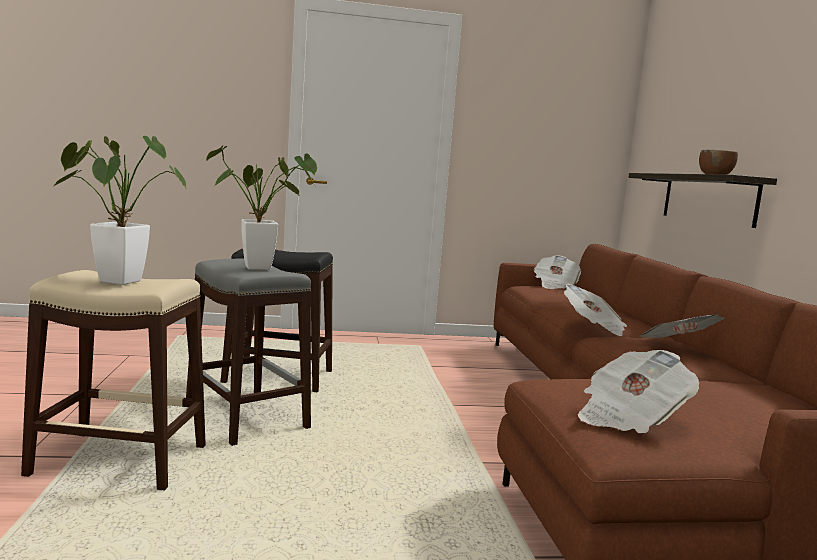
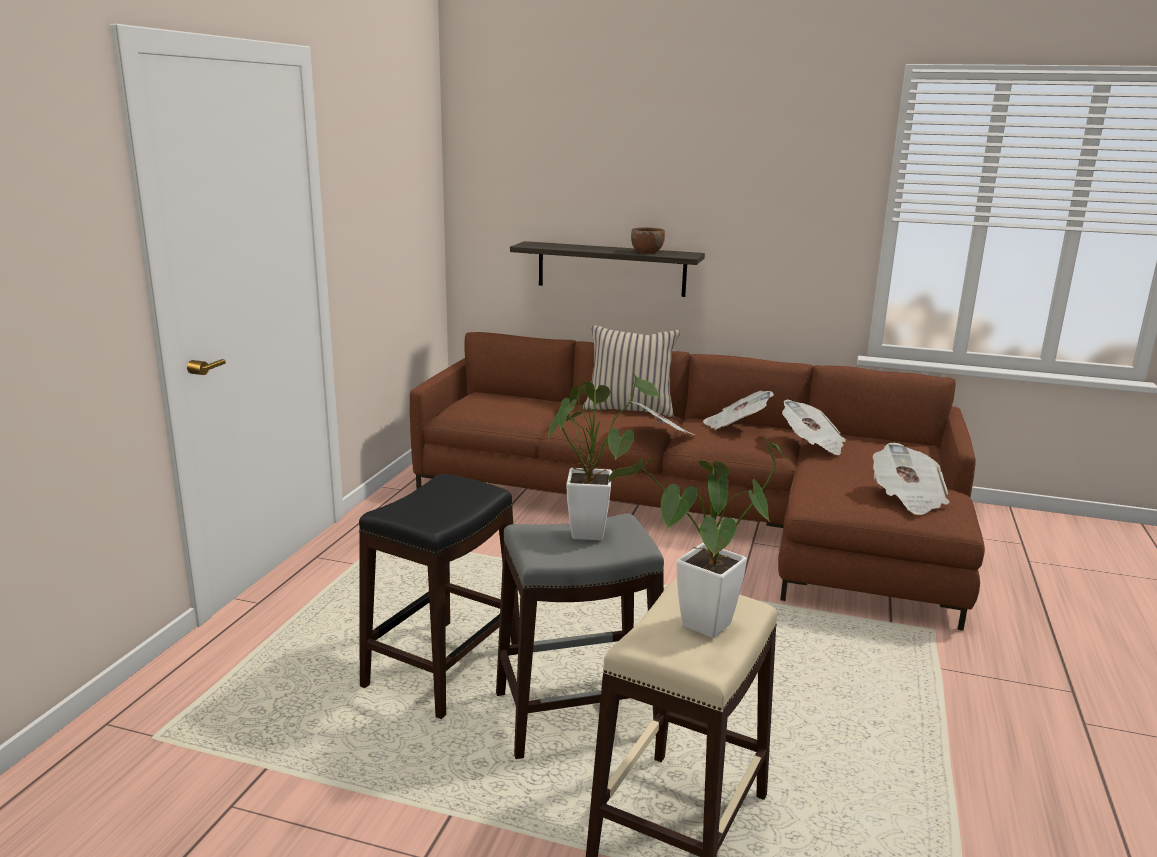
camera: 65 degrees left, 10 degrees up
(555, 285) = (468, 396): newspaper -> newspaper (812, 444)
(637, 320) = (629, 409): none -> beige pillow

